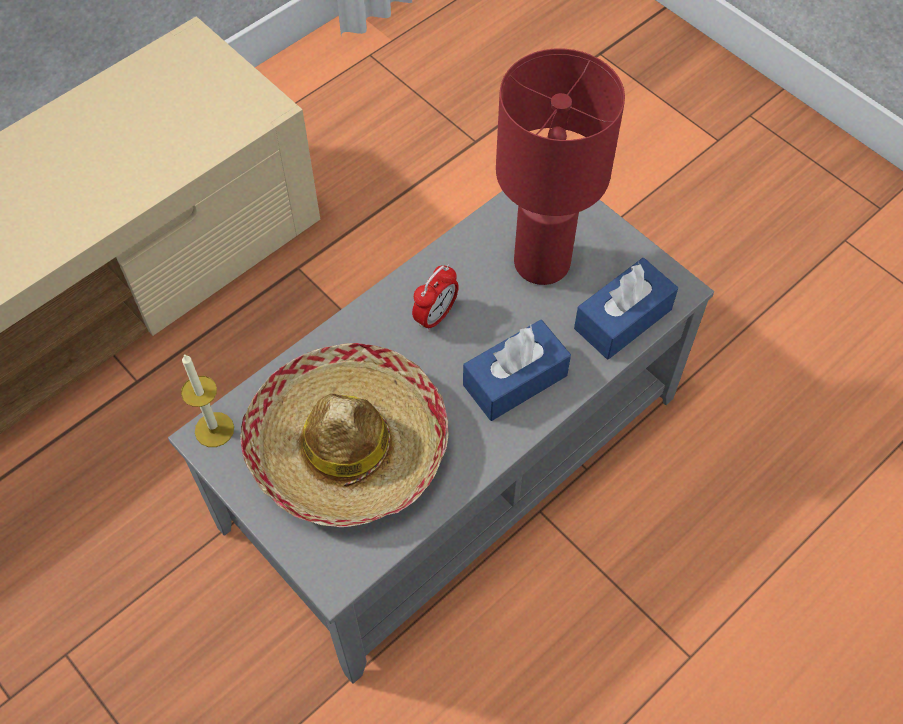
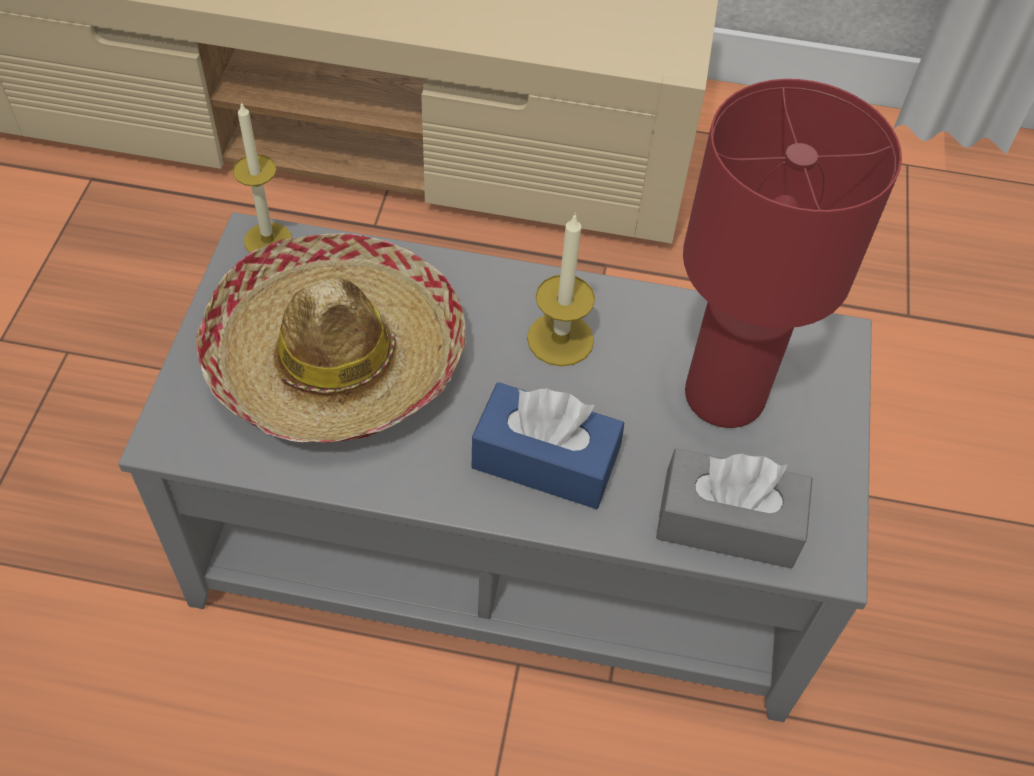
camera: 50 degrees right, 5 degrees down
(435, 316) = (560, 339): alarm clock -> candle
(623, 319) = (727, 523): blue tissue box -> grey tissue box

